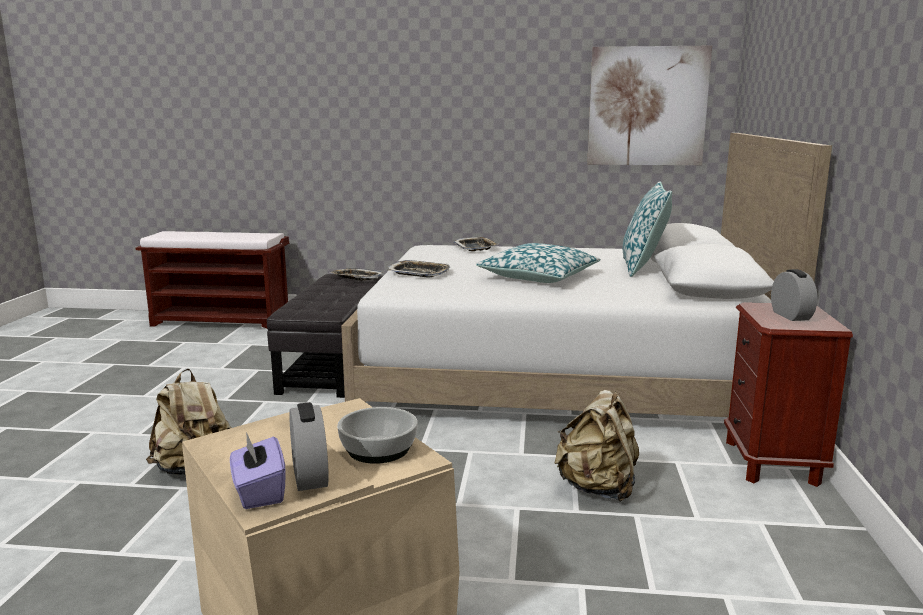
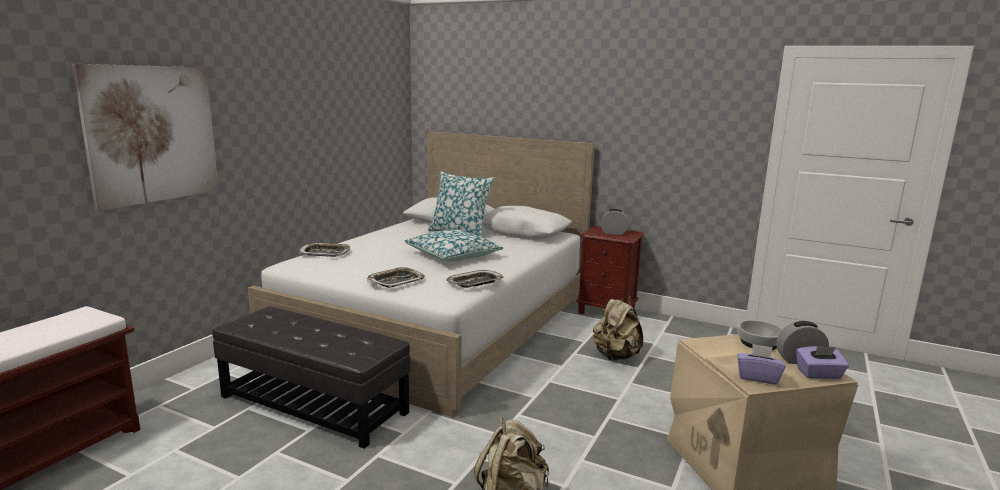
camera: 70 degrees left, 0 degrees up
(233, 444) = (757, 377): none -> purple tissue box
(356, 278) = (271, 316): tray -> tray (475, 283)
(647, 106) = (373, 115): picture -> picture (152, 134)

